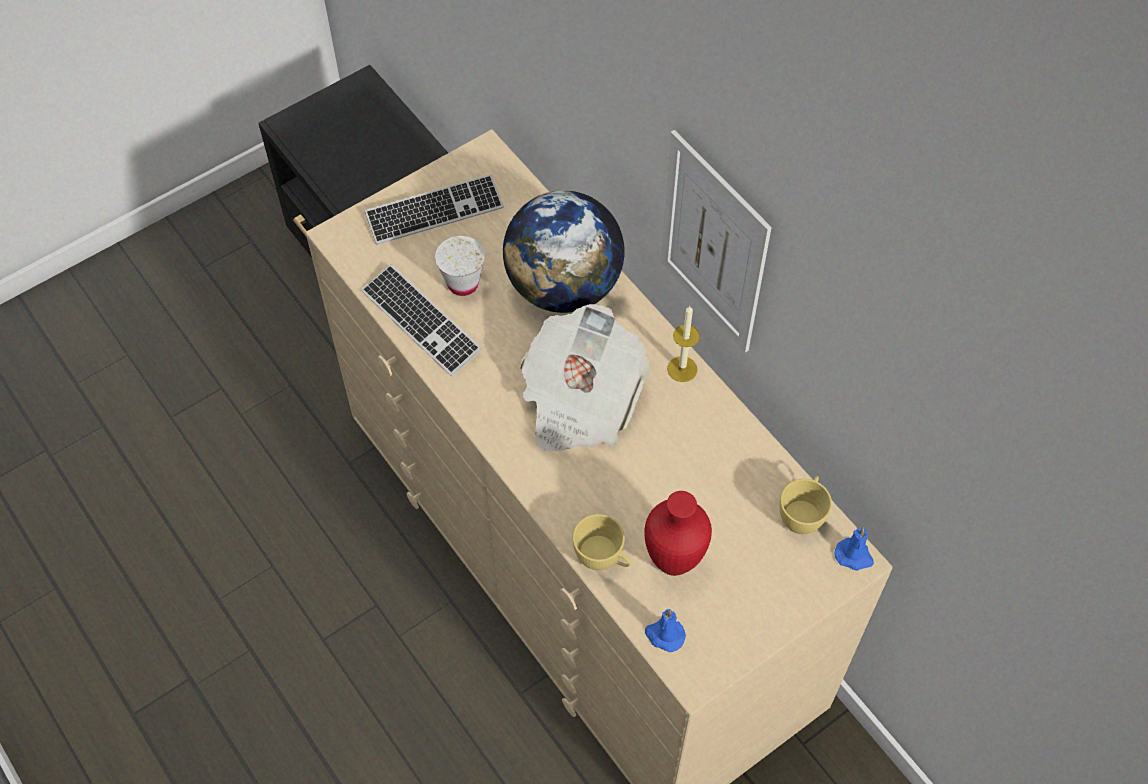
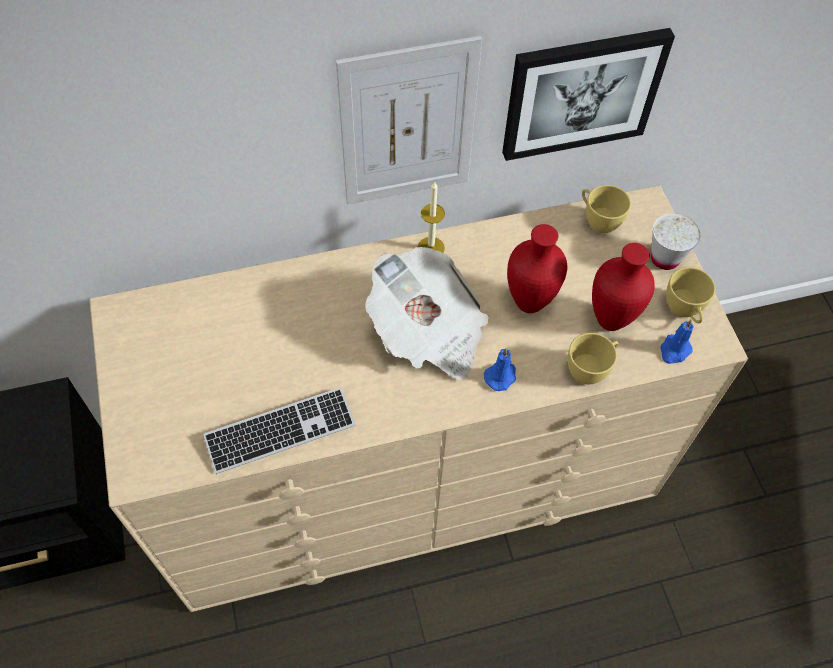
camera: 70 degrees left, 0 degrees up
(434, 212) = (158, 378): keyboard -> none
(463, 283) = (255, 381): white cup -> white cup (665, 258)
(564, 286) = (303, 302): globe -> none
(659, 481) = (531, 303): none -> red vase
(721, 633) = (684, 311): none -> yellow cup
(843, 379) = (581, 93): none -> picture
(854, 556) = (644, 203): blue candle -> blue candle (501, 376)

